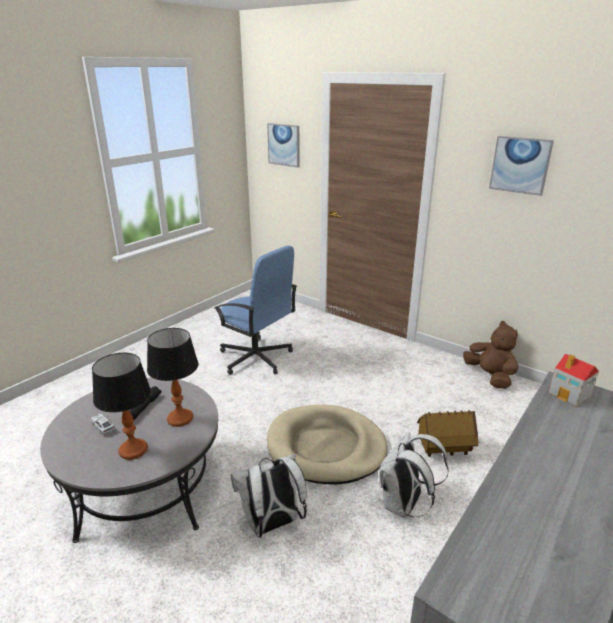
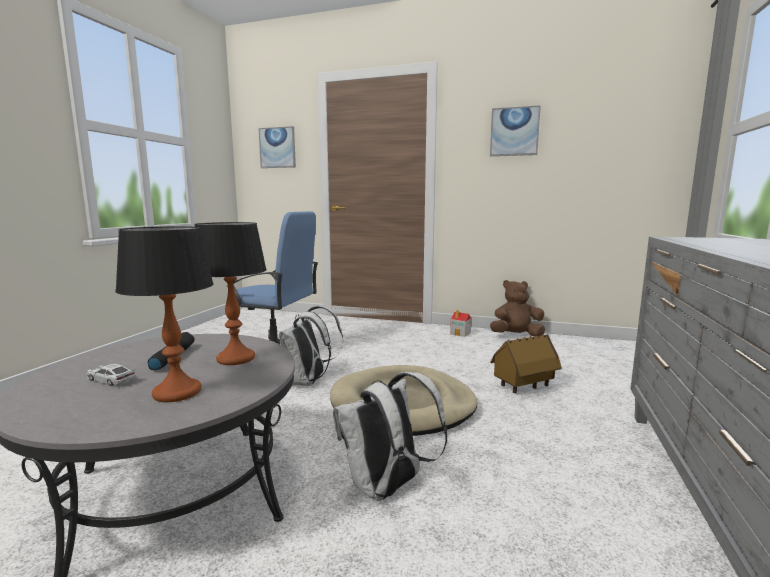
camera: 20 degrees left, 15 degrees down
(404, 505) = (525, 435): white backpack -> white backpack (309, 382)
(490, 376) = (516, 335): brown plush toy -> brown plush toy turned 45 degrees counterclockwise
(570, 394) = (691, 239): toy house -> toy house (460, 333)

